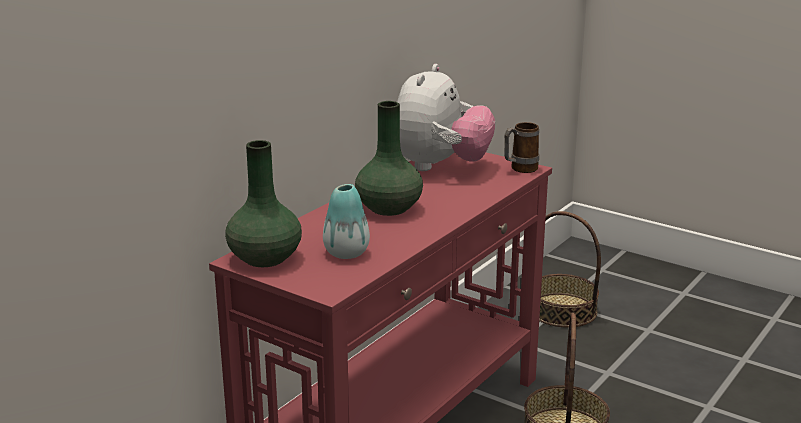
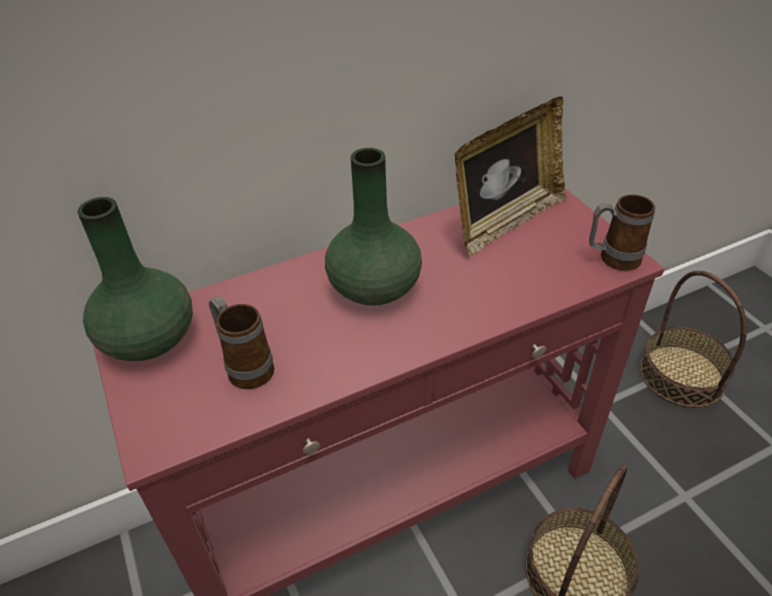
camera: 30 degrees right, 20 degrees up
(346, 253) = (245, 366): vase -> mug
(440, 166) = (506, 221): plush toy -> picture frame

